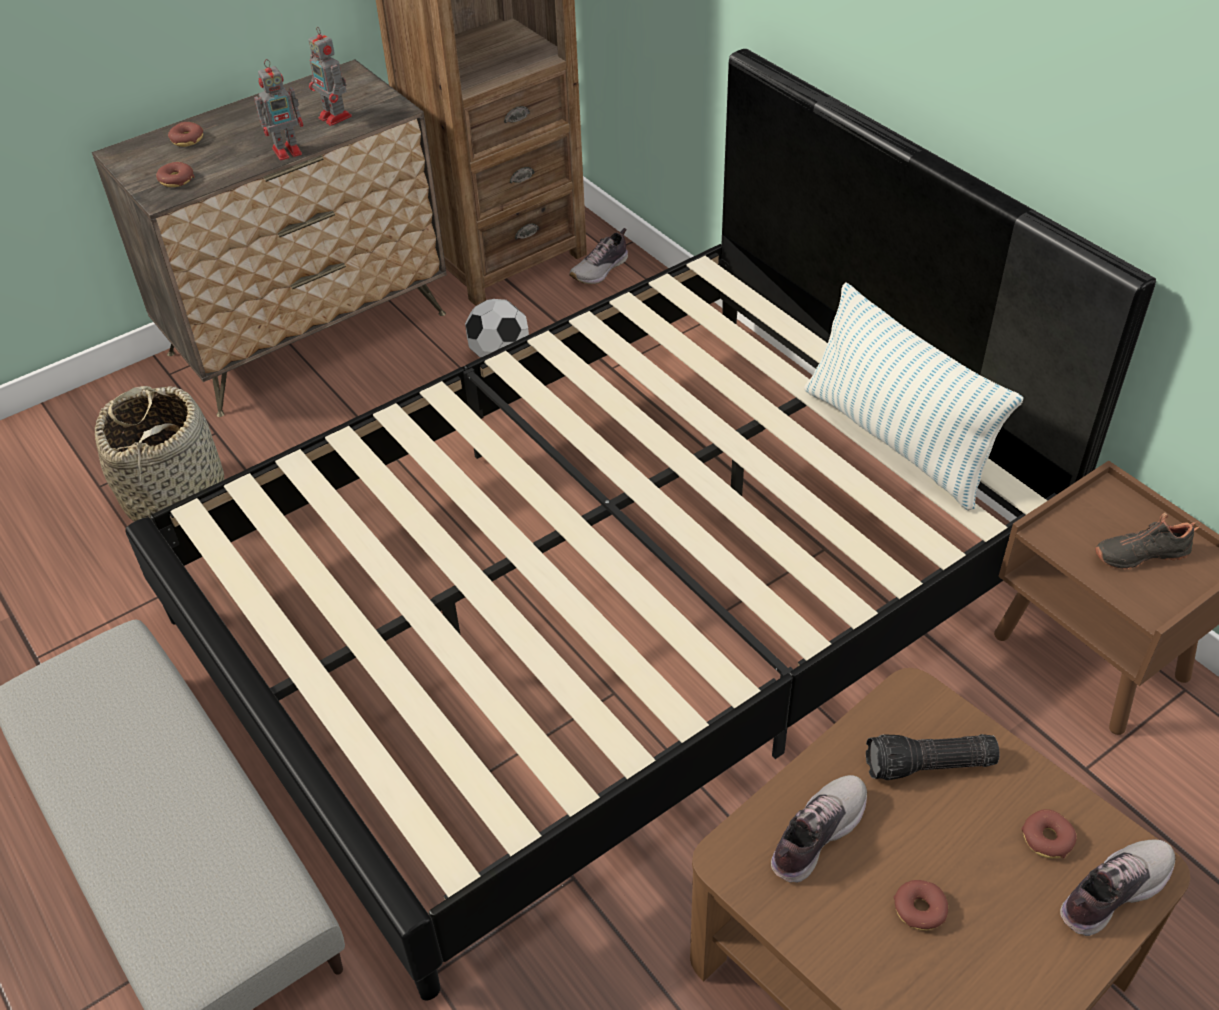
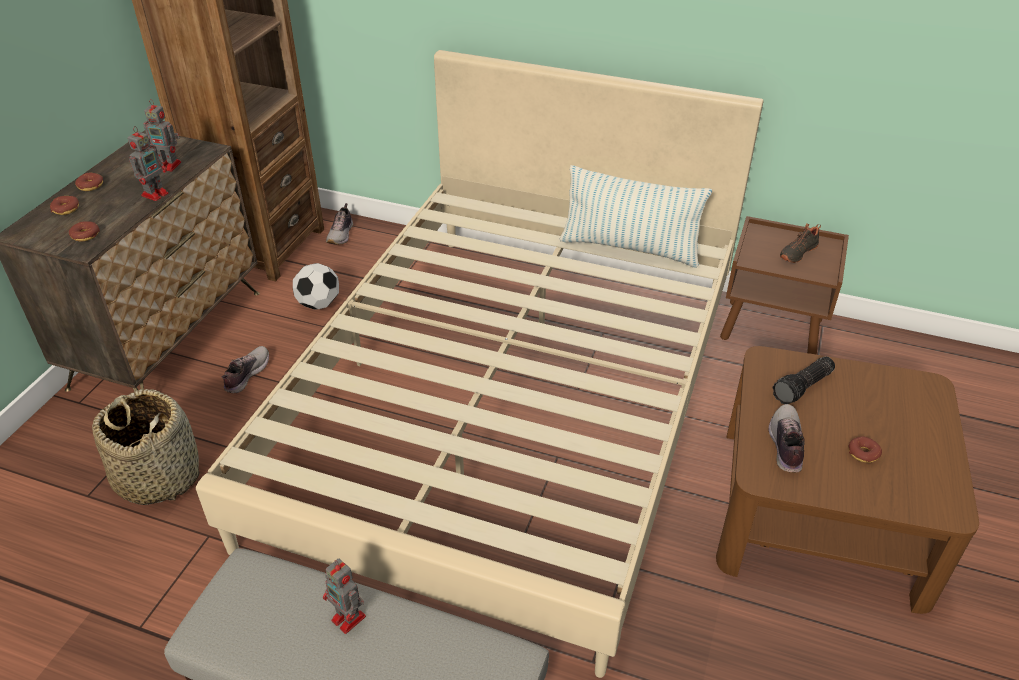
camera: 35 degrees left, 5 degrees down
(165, 762) = (349, 619): none -> toy robot
(615, 595) = (511, 405): black bed -> beige bed
(1047, 839) = (882, 394): donut -> donut (91, 186)
(1111, 892) = (928, 403): shoe -> shoe (246, 375)

